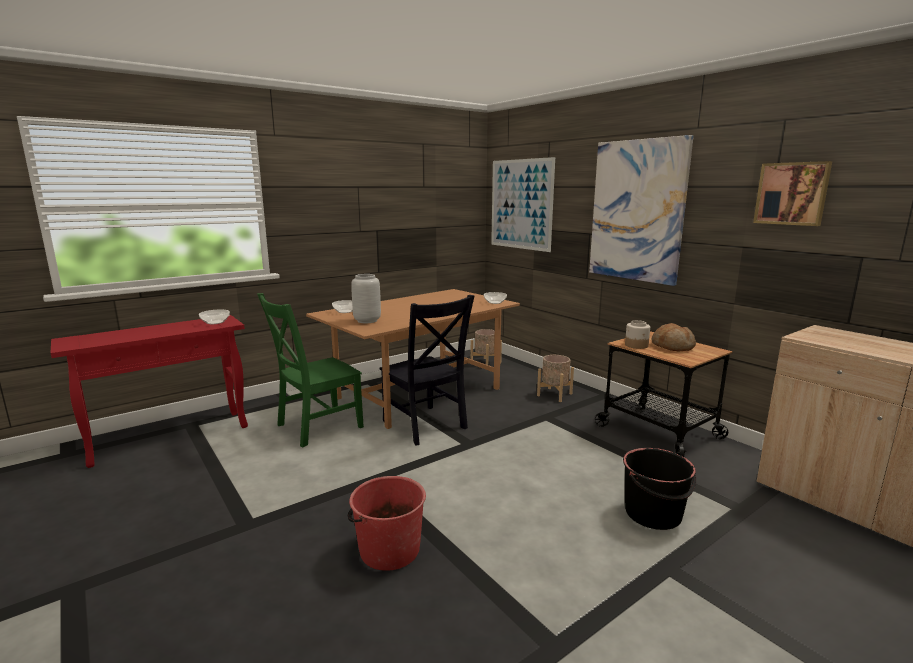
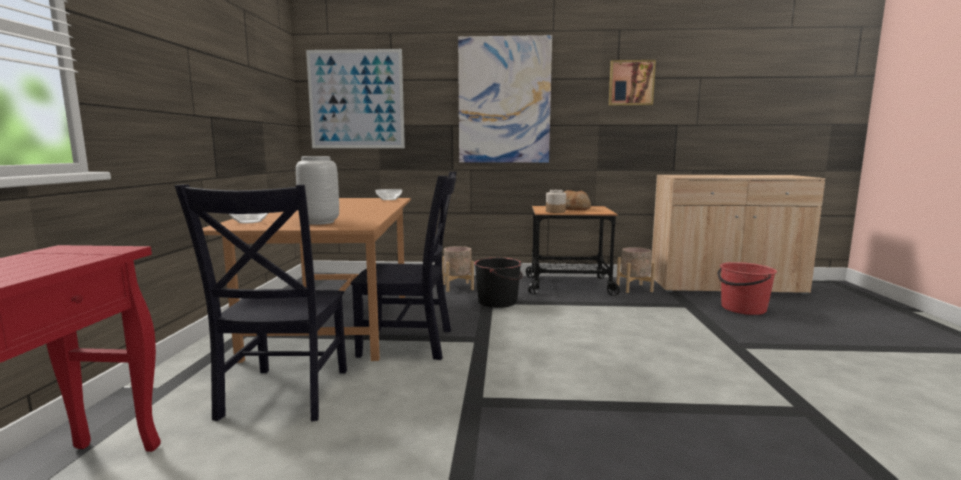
camera: 50 degrees left, 5 degrees down
(216, 322) = (72, 253): bowl -> none
(316, 427) = (283, 396): green chair -> black chair
(388, 550) = (620, 436): red bucket -> red bucket (743, 308)
(485, 363) = (343, 283): beige planter -> beige planter (634, 288)
(653, 514) = (670, 325): black bucket -> black bucket (498, 302)

